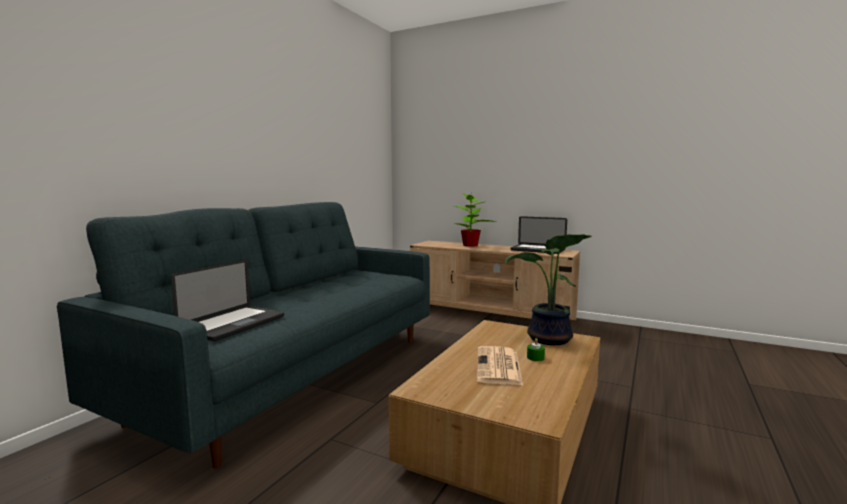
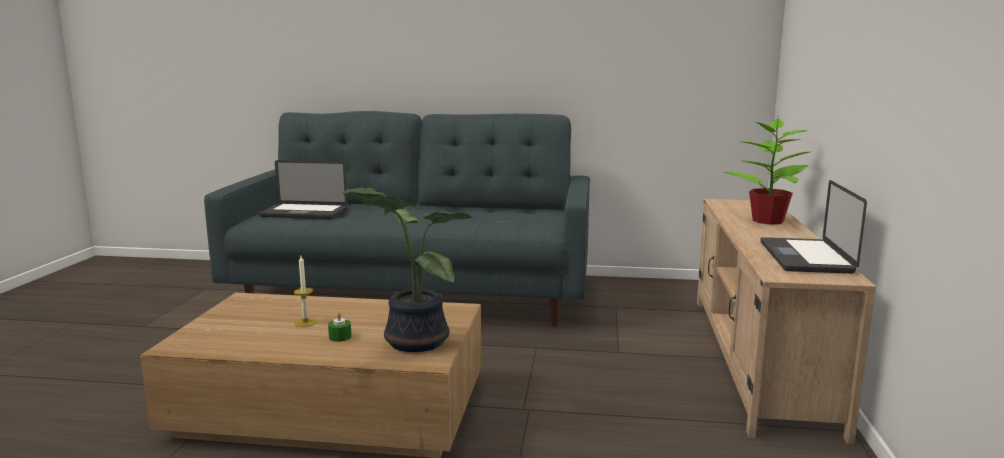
camera: 70 degrees right, 5 degrees up
(499, 367) = (305, 322): newspaper -> candle

